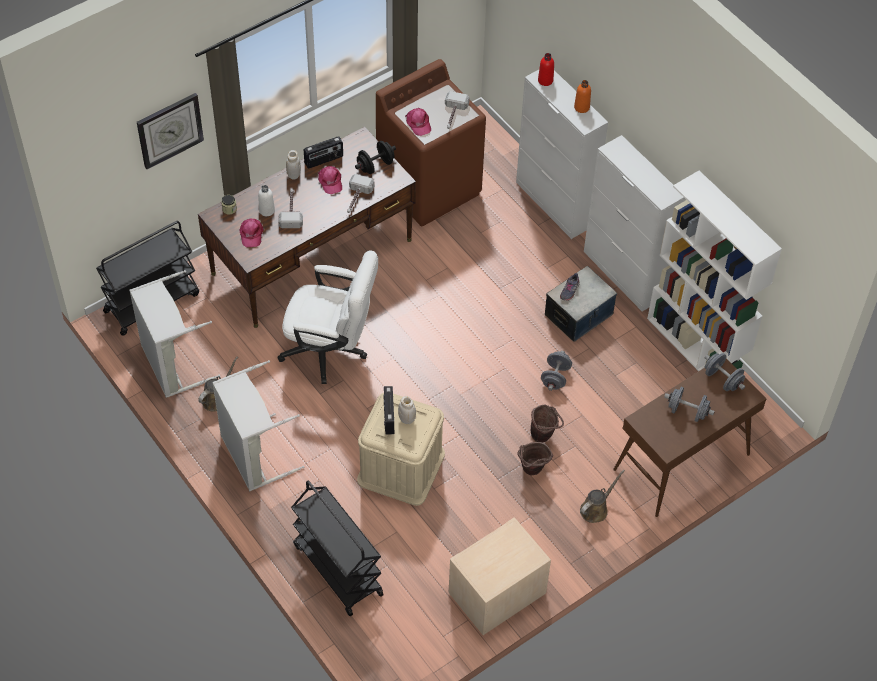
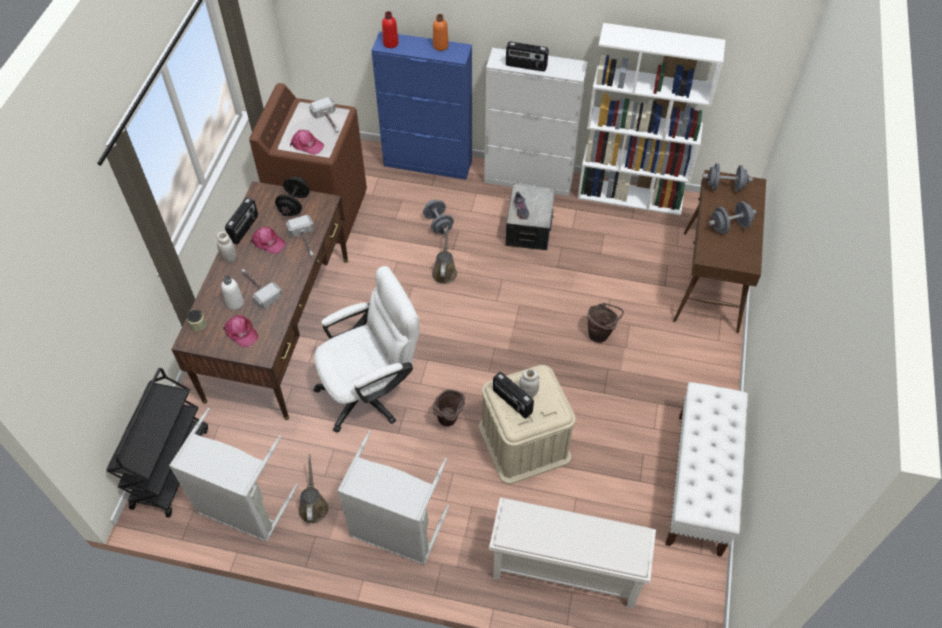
camera: 40 degrees left, 0 degrees up
(169, 130) = (104, 274): wall clock -> none
(337, 569) = (564, 570): black cart -> white shoe rack
(496, 593) = (699, 483): beige nightstand -> white bench
(532, 471) = (621, 367): brown bucket -> brown bucket (449, 421)
(554, 204) = (428, 163): white cabinet -> blue cabinet
(555, 377) = (562, 285): grey dumbbell -> grey dumbbell (438, 224)
(596, 509) = (694, 360): brown watering can -> brown watering can (444, 271)
(630, 168) = (526, 66): none -> radio

